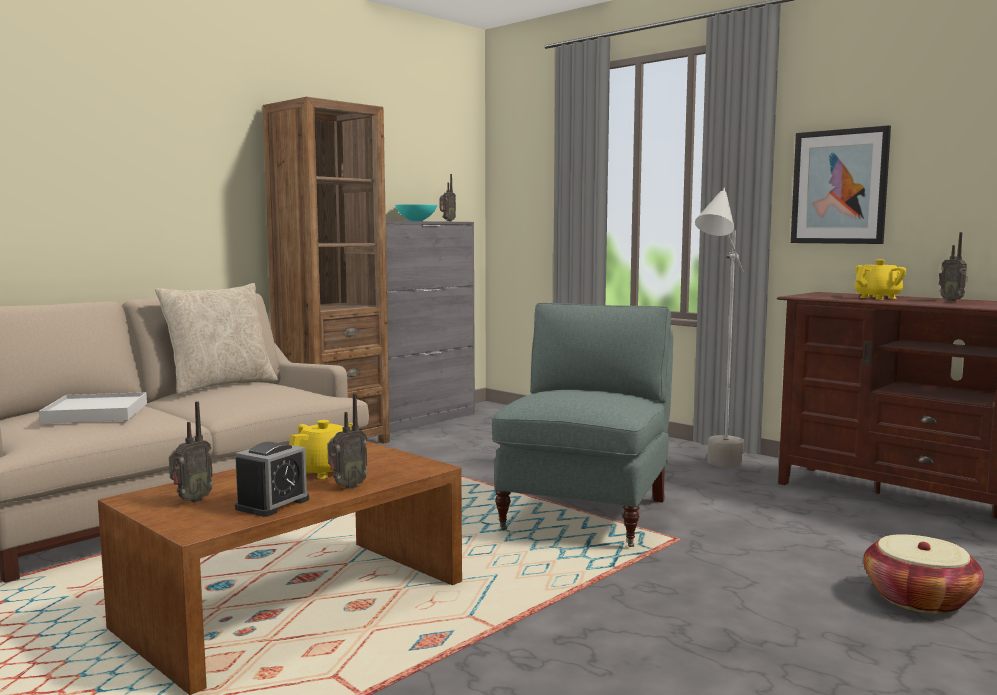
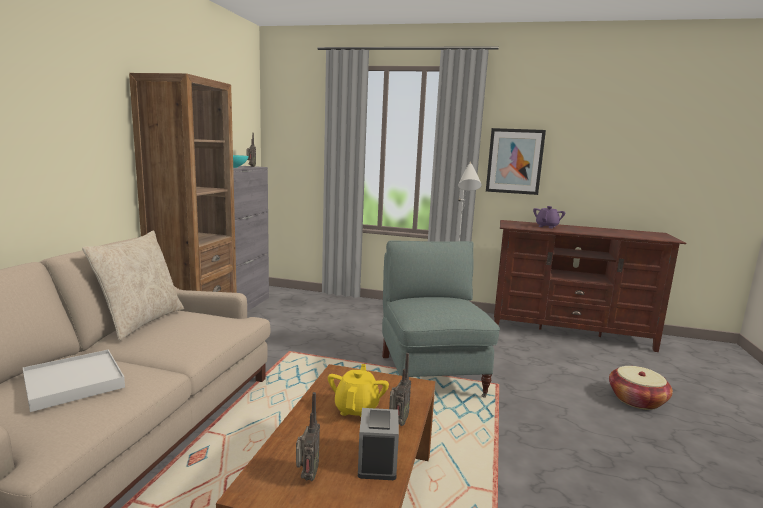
camera: 30 degrees left, 5 degrees up
(878, 298) = (547, 226): yellow teapot -> purple teapot
(952, 301) = (583, 228): radio -> none

